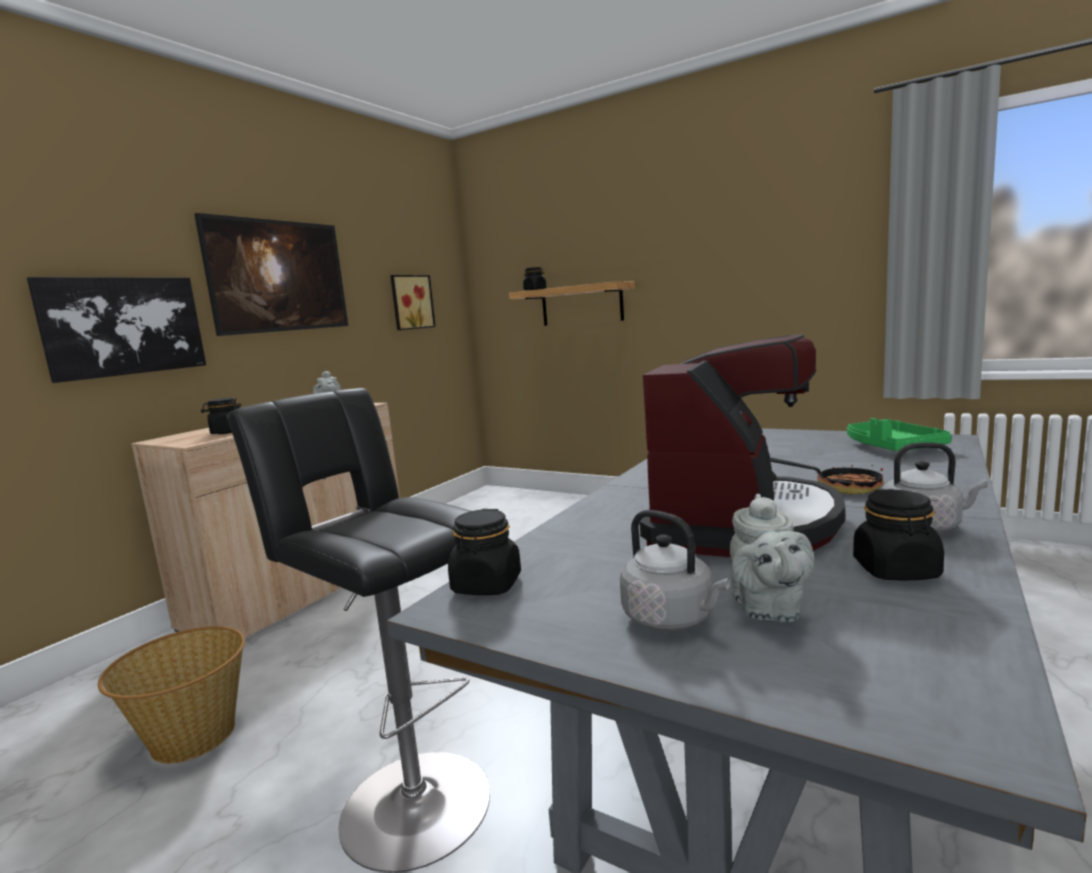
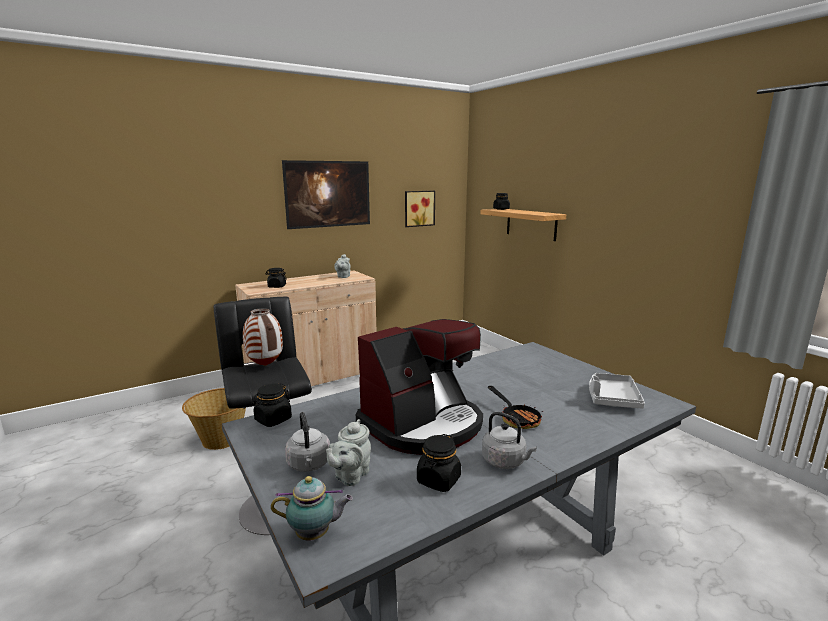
camera: 25 degrees right, 5 degrees up
(123, 326) = (238, 223): picture -> none
(366, 516) = (266, 365): none -> vase
(888, 706) = (315, 534): none -> teapot
(891, 447) = (612, 398): green tray -> grey tray

